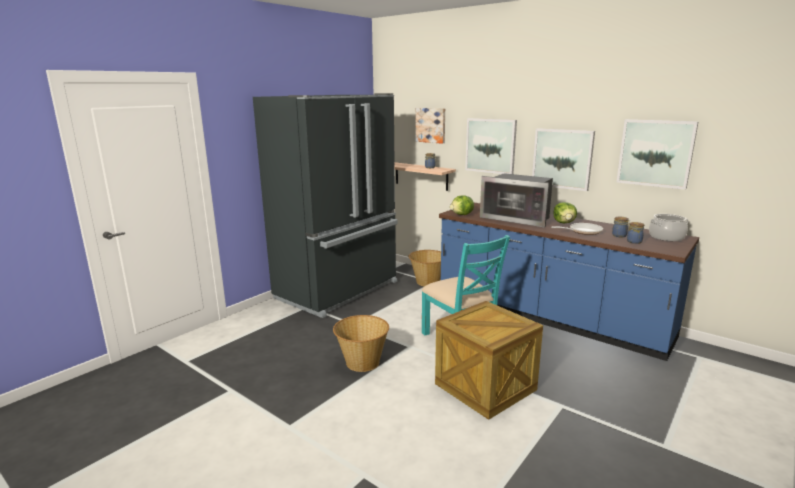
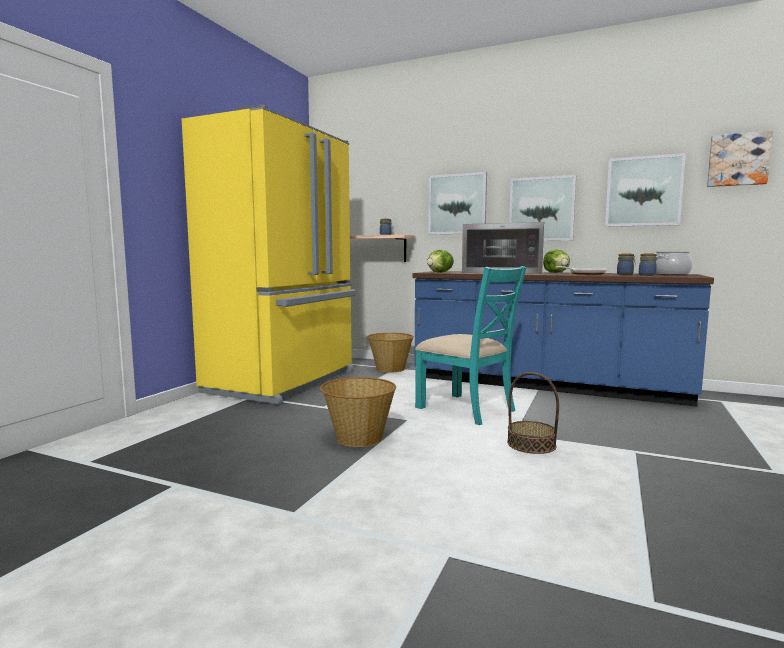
camera: 15 degrees left, 10 degrees down
(339, 290) = (285, 381): black fridge -> yellow fridge
(431, 125) = (383, 189): picture -> picture (738, 160)
(485, 387) = (531, 444): crate -> basket

